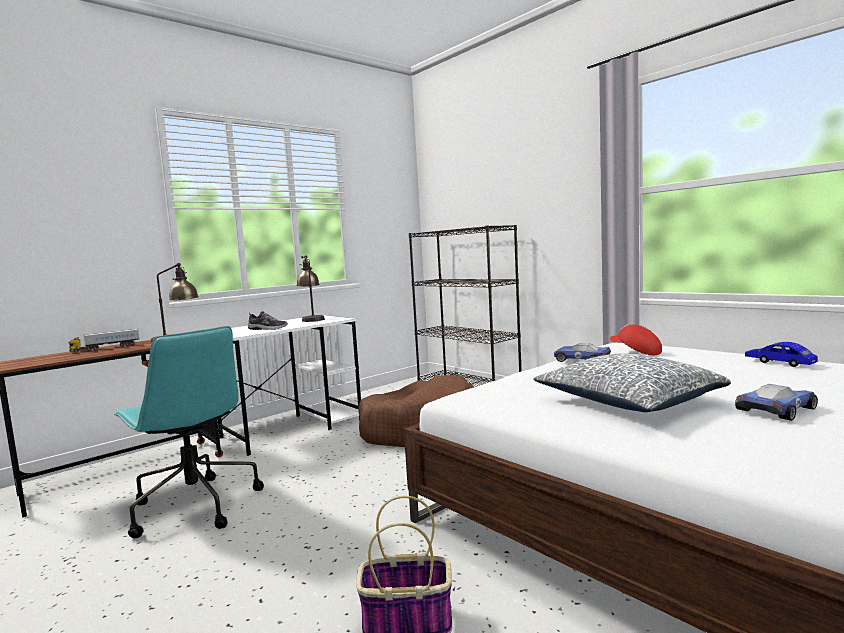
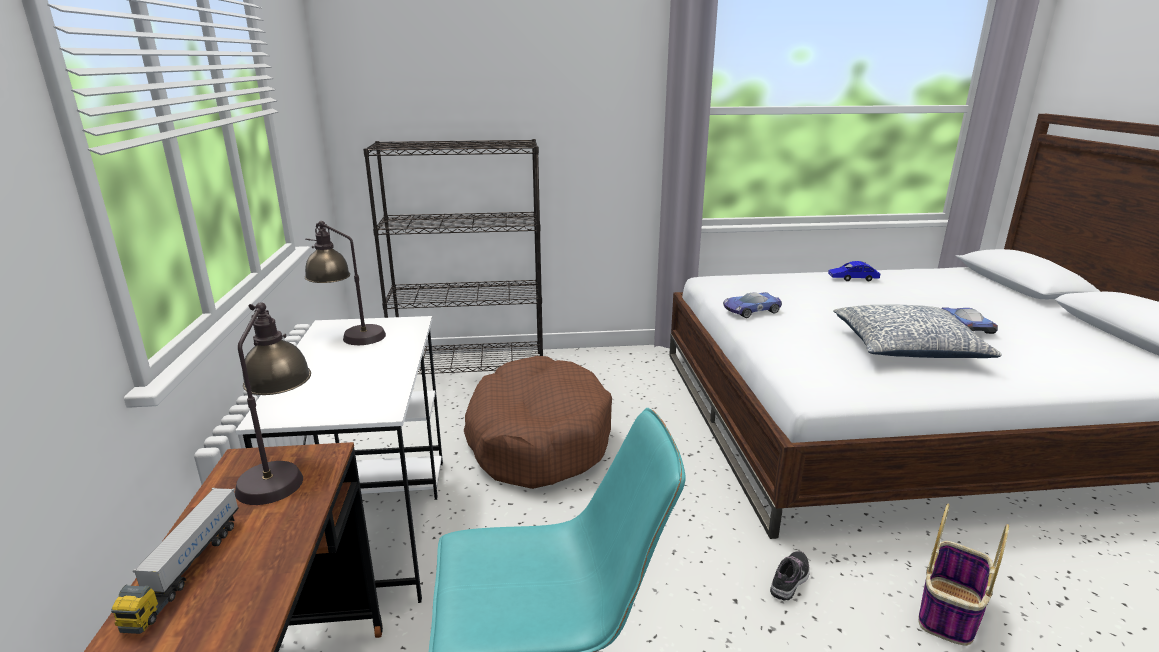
camera: 55 degrees left, 15 degrees up
(267, 329) = (369, 380): shoe -> shoe (790, 580)
(635, 352) = (765, 290): red cap -> none

